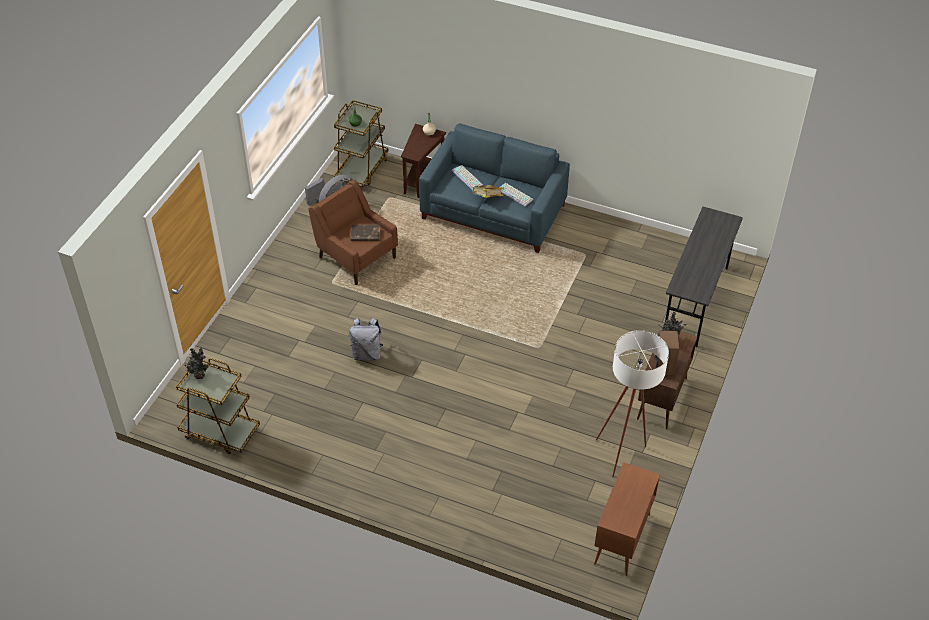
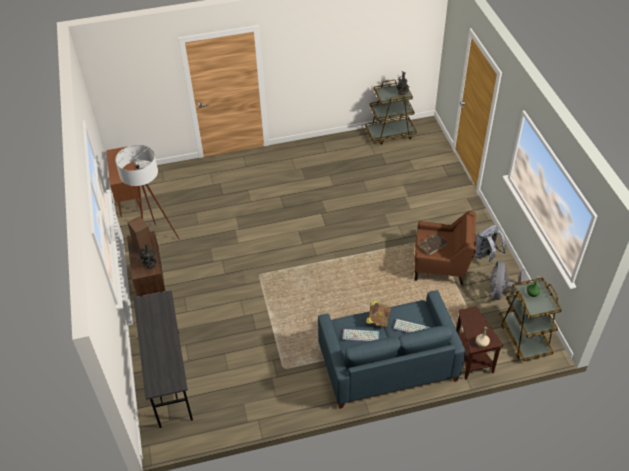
camera: 145 degrees right, 0 degrees up
(367, 353) = (361, 211): grey backpack -> grey backpack (486, 256)

